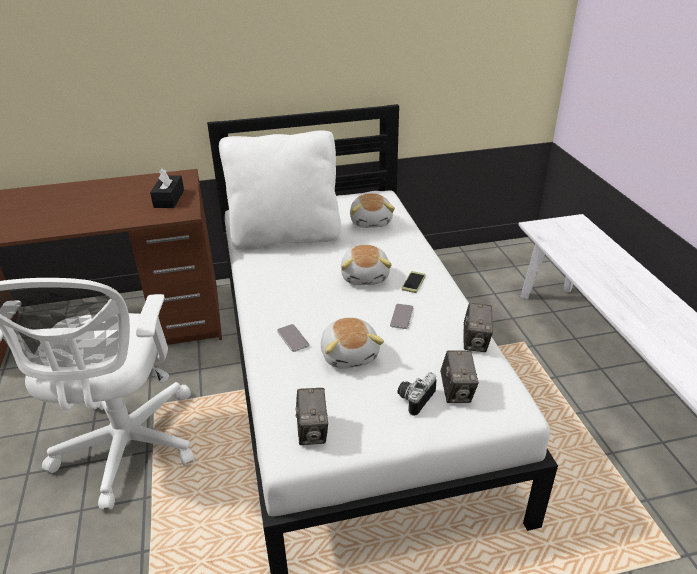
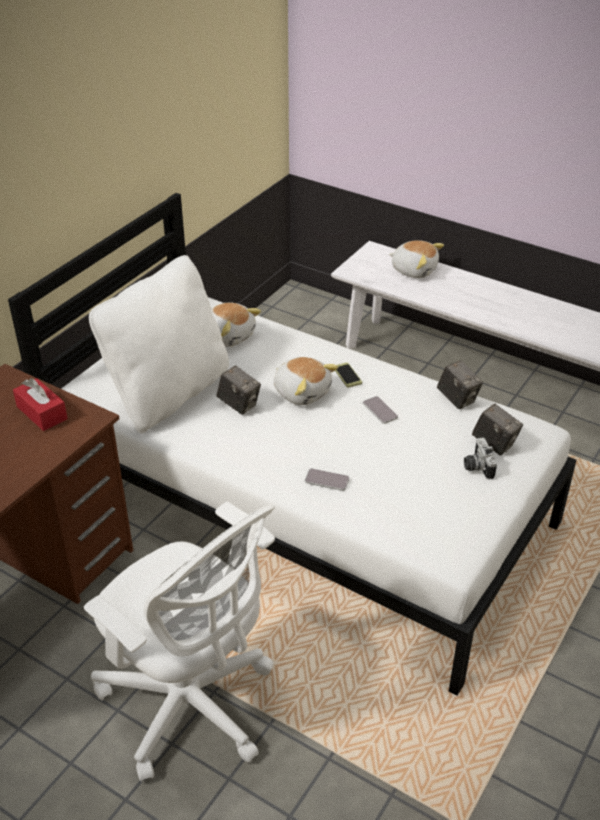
camera: 45 degrees left, 5 degrees up
(169, 199) = (42, 413): black tissue box -> red tissue box
(312, 432) = (447, 536): camera -> camera (239, 404)
(350, 354) = (387, 464): plush toy -> plush toy (414, 270)

